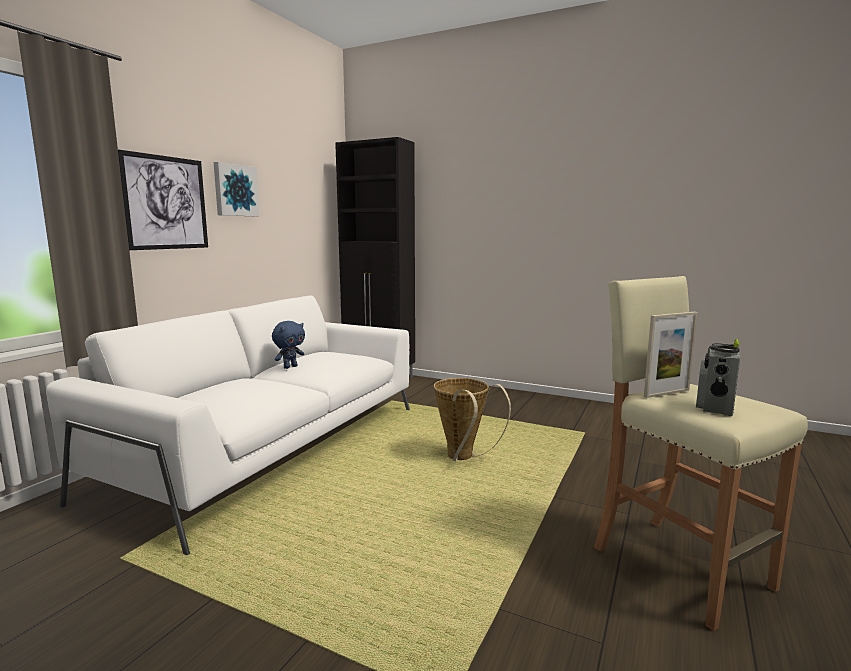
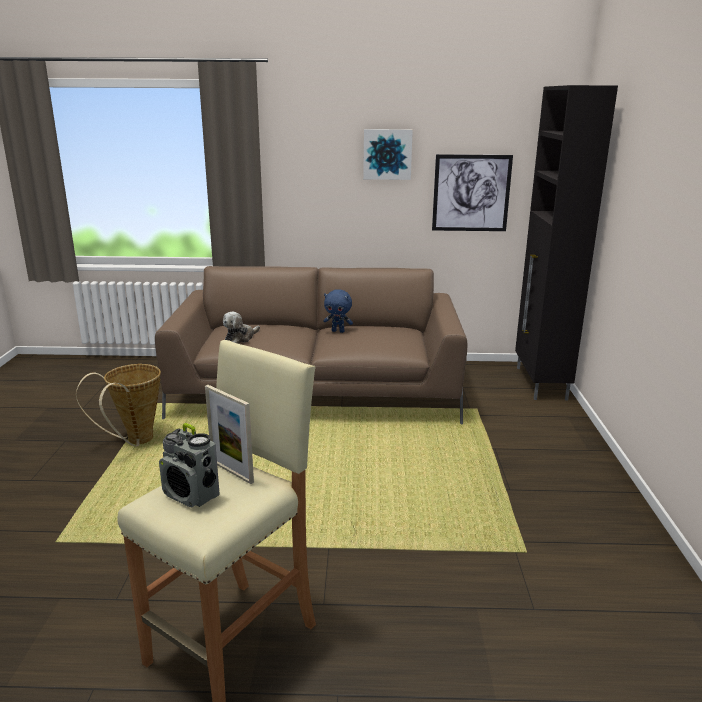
camera: 65 degrees right, 10 degrees up
(166, 203) = (310, 169): picture -> picture (471, 193)
(234, 399) = (240, 338): none -> plush toy
(272, 448) = (317, 393): white sofa -> brown sofa
(463, 458) = (372, 481): basket -> basket (135, 442)
(714, 407) = (191, 495): radio -> radio turned 150 degrees counterclockwise

